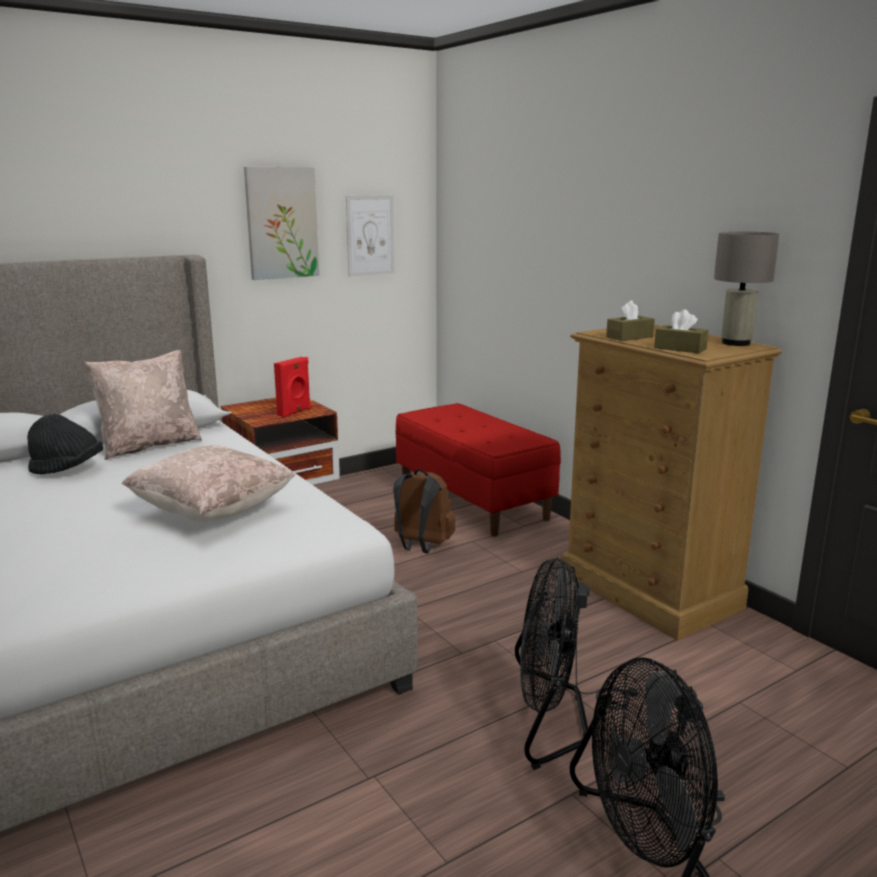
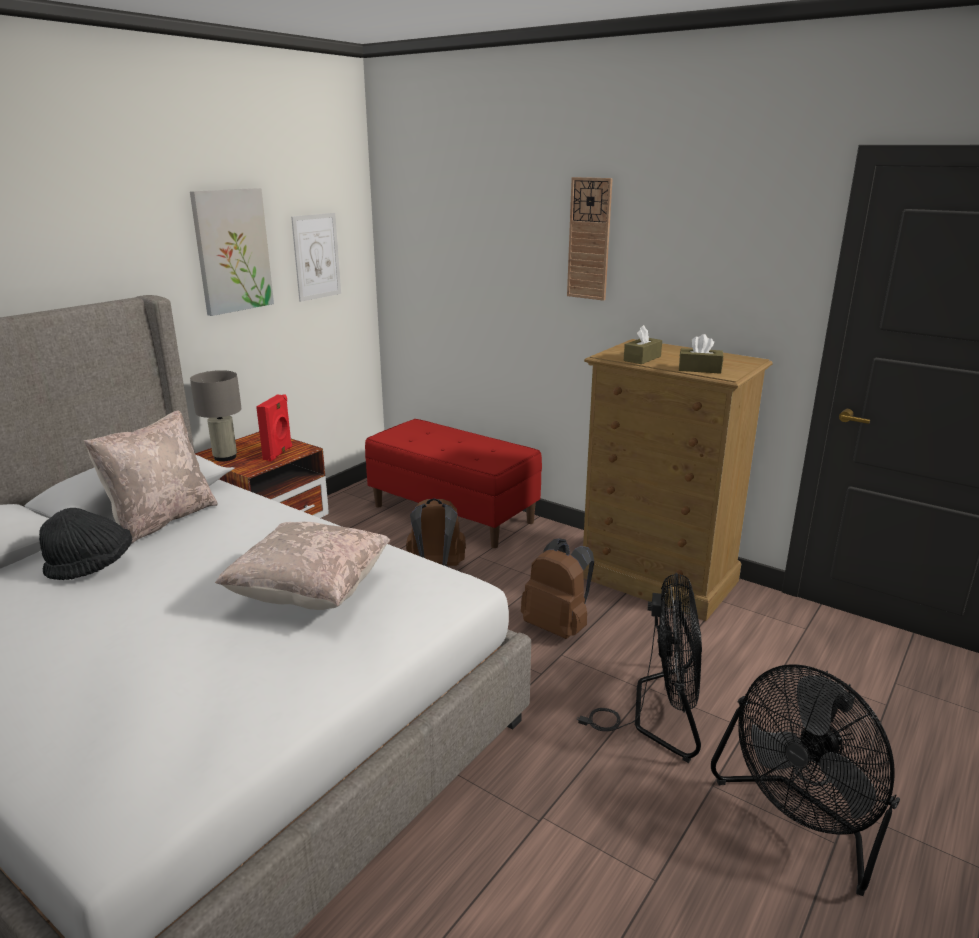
camera: 20 degrees left, 5 degrees up
(509, 616) = (558, 627): none -> brown backpack
(559, 712) = (657, 712): black fan -> black fan turned 150 degrees counterclockwise
(611, 216) = (589, 239): none -> wall clock
(736, 343) = (734, 358): grey table lamp -> grey table lamp (225, 457)

